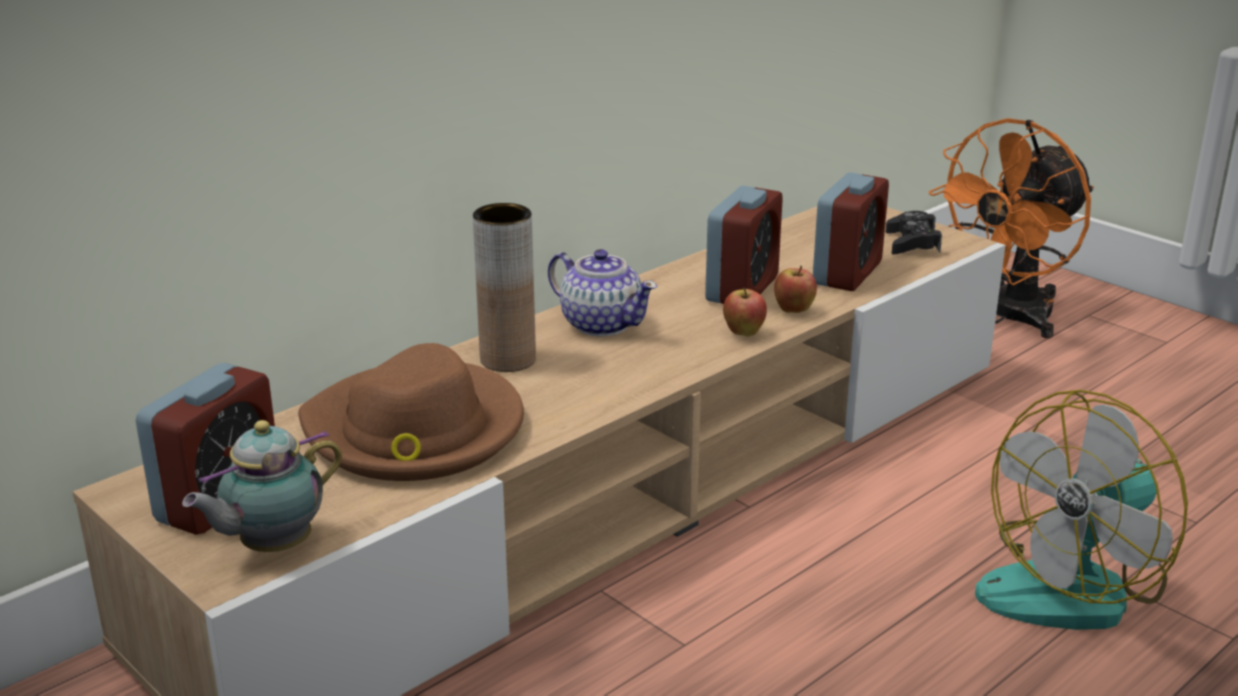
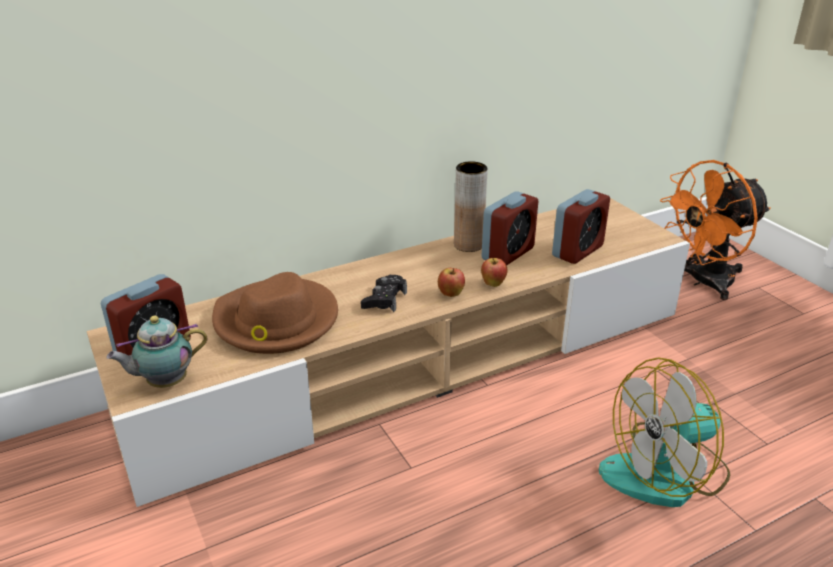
camera: 15 degrees right, 5 degrees up
(508, 360) = (349, 282): brown vase -> brown vase (468, 245)
(601, 324) = (414, 266): teapot -> none
(793, 311) = (531, 273): apple -> apple (451, 295)
(912, 243) = (629, 235): black game controller -> black game controller (384, 299)

